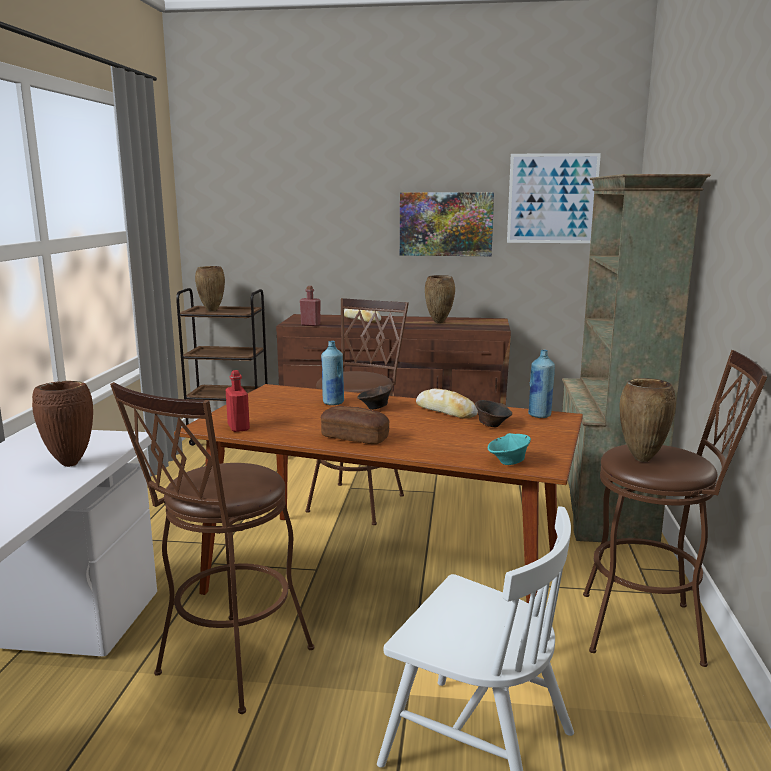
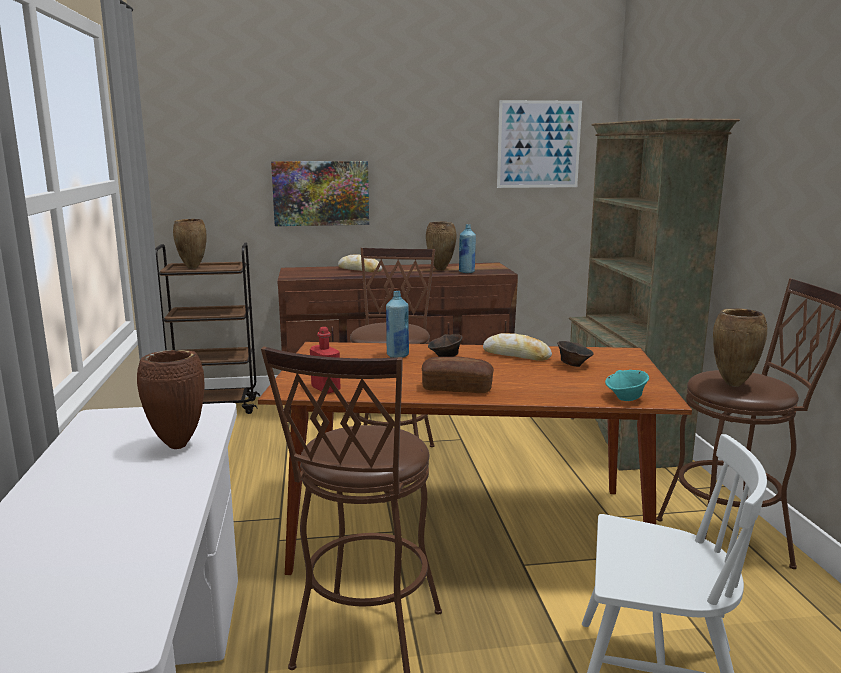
camera: 15 degrees left, 0 degrees up
(310, 325) = (313, 278): red bottle -> none
(446, 224) = (437, 170): picture -> picture (321, 193)
(539, 415) = (605, 352): blue bottle -> blue bottle (466, 272)

